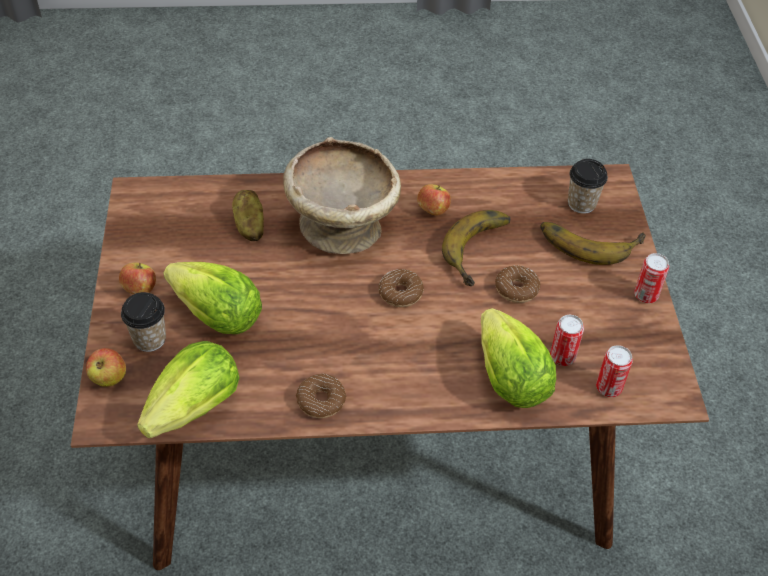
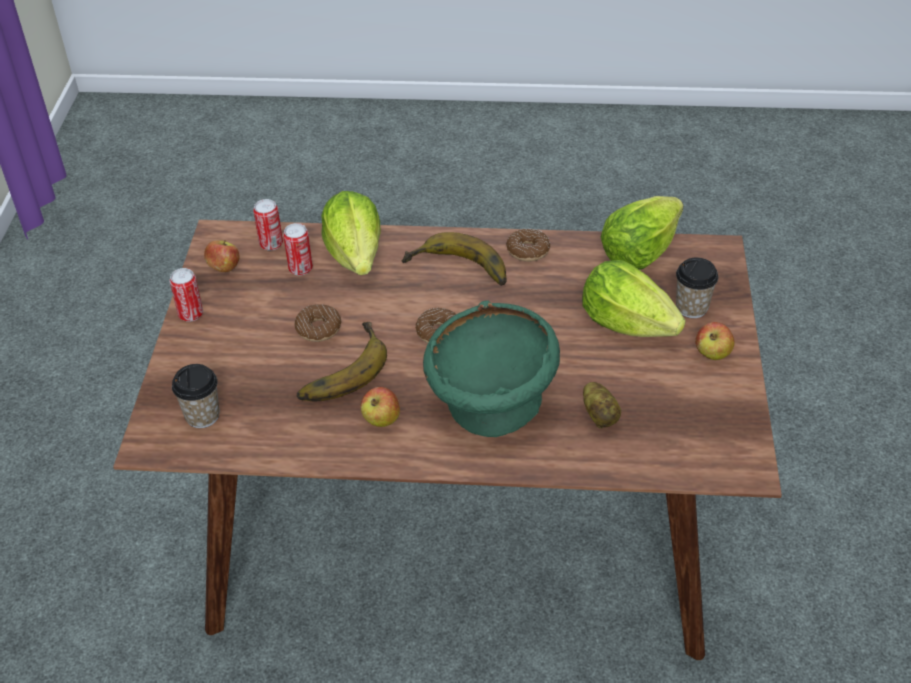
camera: 170 degrees left, 5 degrees down
(109, 378) = (722, 279): apple -> apple (224, 268)
(342, 226) = (491, 408): beige bowl -> green bowl
(589, 239) = (216, 373): banana -> banana (457, 272)

